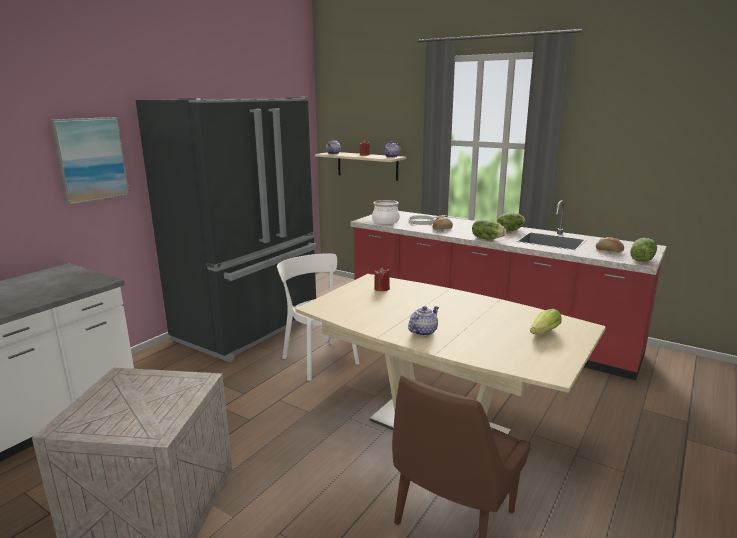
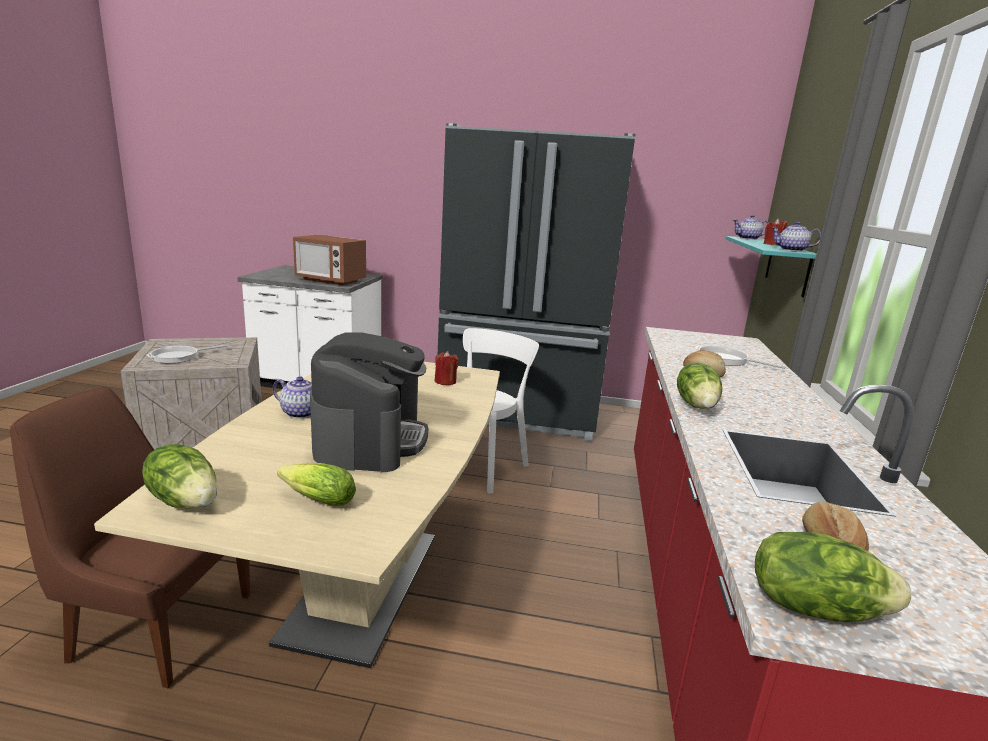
camera: 65 degrees right, 0 degrees up
(73, 284) = (330, 280): none -> microwave
(91, 159) = (419, 188): picture -> none
(146, 411) = (179, 357): none -> frying pan
(367, 166) = (787, 266): beige shelf -> turquoise shelf
(385, 221) = (680, 341): cooking pot -> none
(470, 316) = (370, 439): none -> coffee machine
(509, 230) = (800, 423): lettuce -> lettuce (186, 500)

